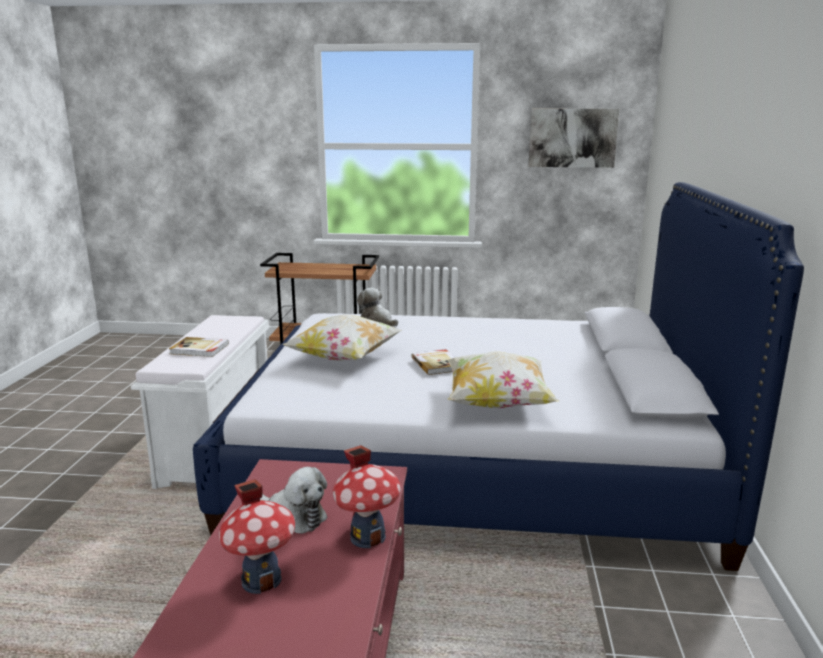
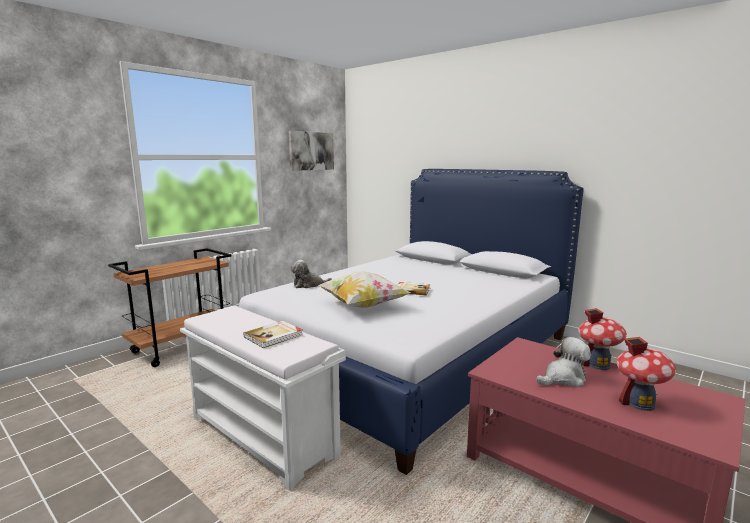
camera: 55 degrees left, 5 degrees down
(497, 403) = (484, 293): pillow -> none

